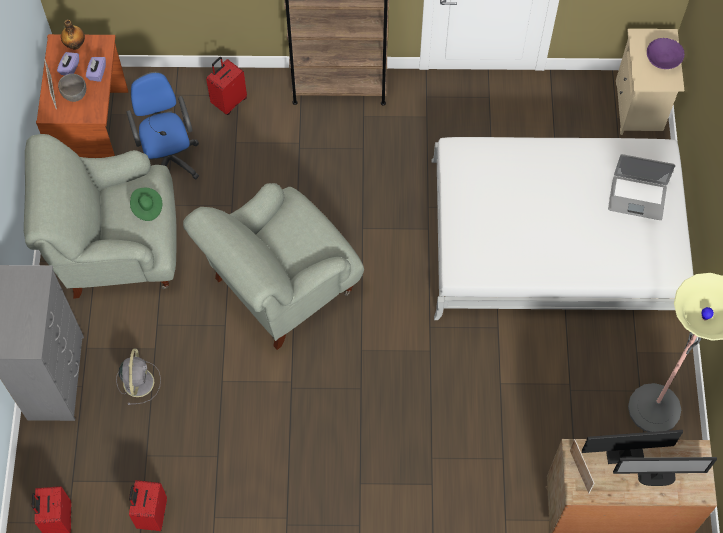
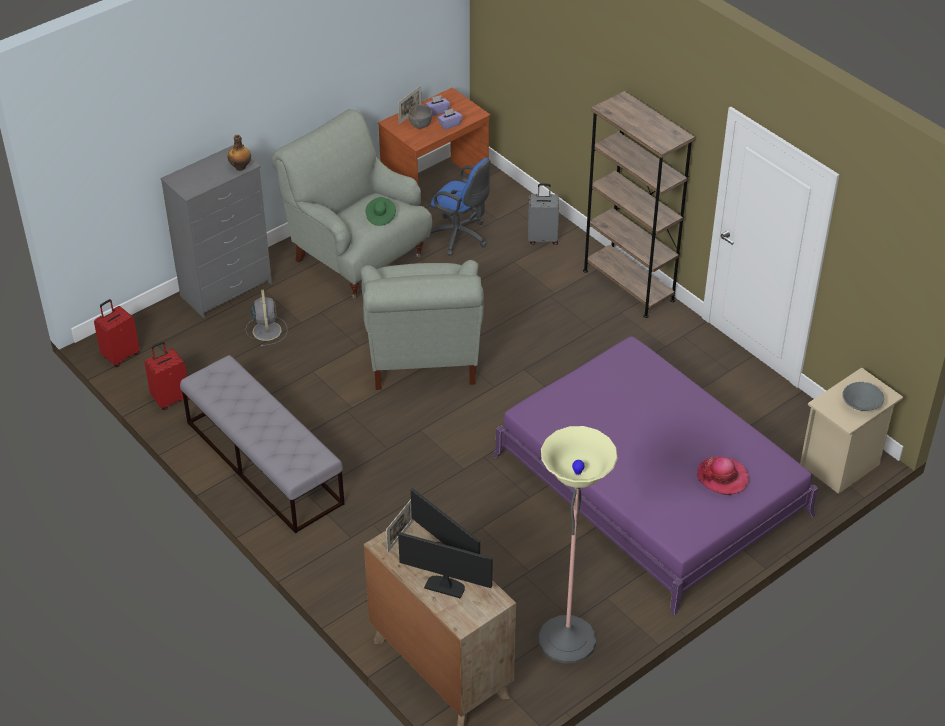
camera: 50 degrees right, 20 degrees down
(75, 44) = (459, 102): bottle -> bottle (240, 167)
(138, 381) = (266, 330): grey fan -> grey fan turned 60 degrees counterclockwise
(168, 157) = (460, 237): blue office chair -> blue office chair turned 90 degrees clockwise
(229, 101) = (543, 238): red suitcase -> grey suitcase
(281, 287) = (423, 356): grey armchair -> grey armchair turned 105 degrees counterclockwise
(293, 491) = (263, 462): none -> grey bench
(555, 238) = (651, 484): white bed -> purple bed
(637, 197) = (722, 477): laptop -> hat
(656, 477) = (445, 586): monitor -> monitor turned 150 degrees clockwise
(663, 59) = (861, 404): purple bowl -> grey bowl

